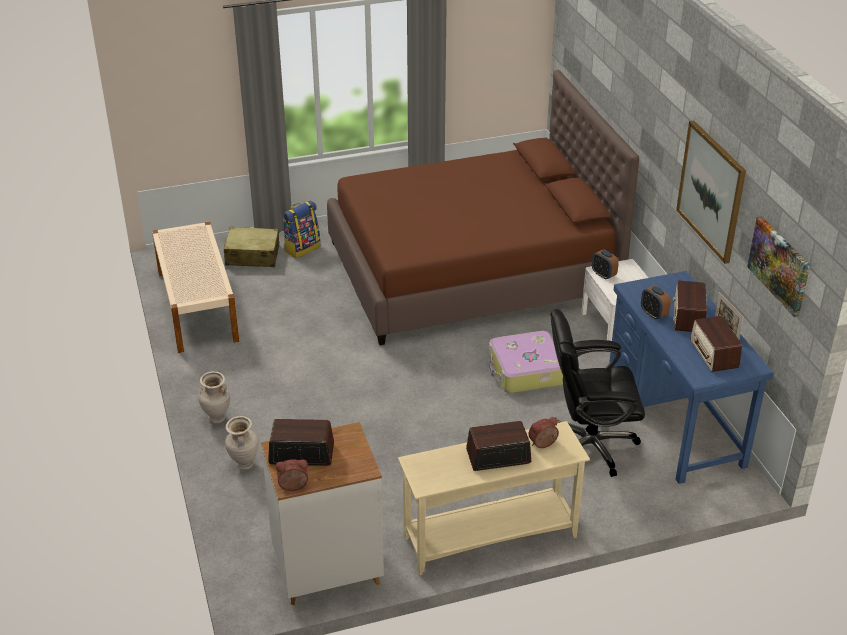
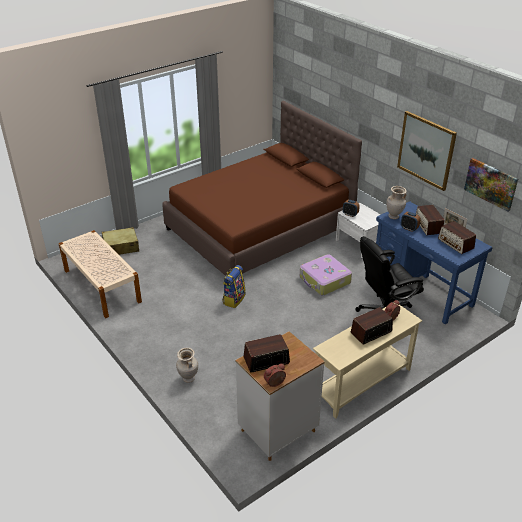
camera: 20 degrees left, 0 degrees up
(216, 418) = (154, 354): beige vase -> beige vase (394, 217)
(302, 248) = (150, 236): backpack -> backpack (233, 299)

